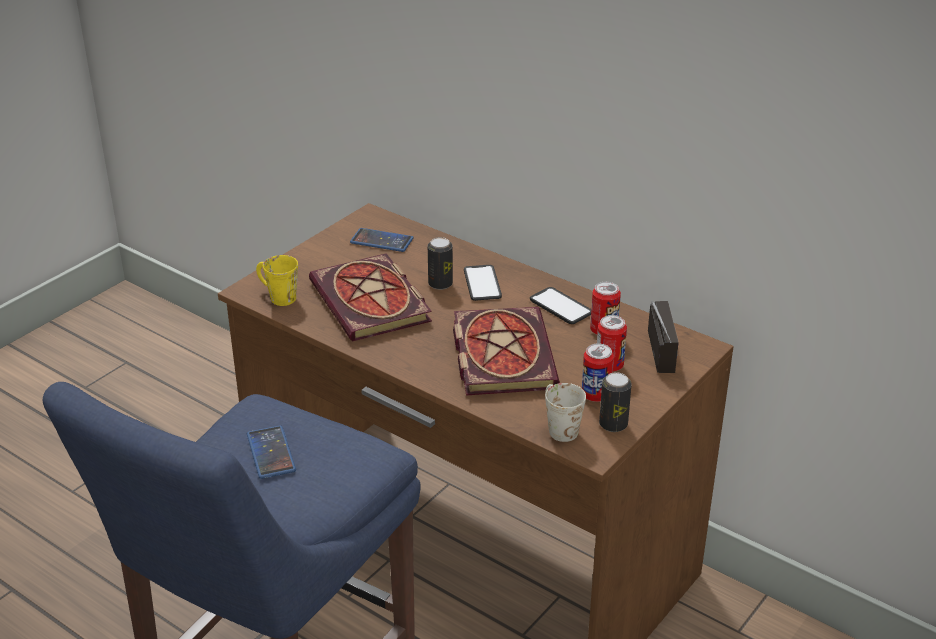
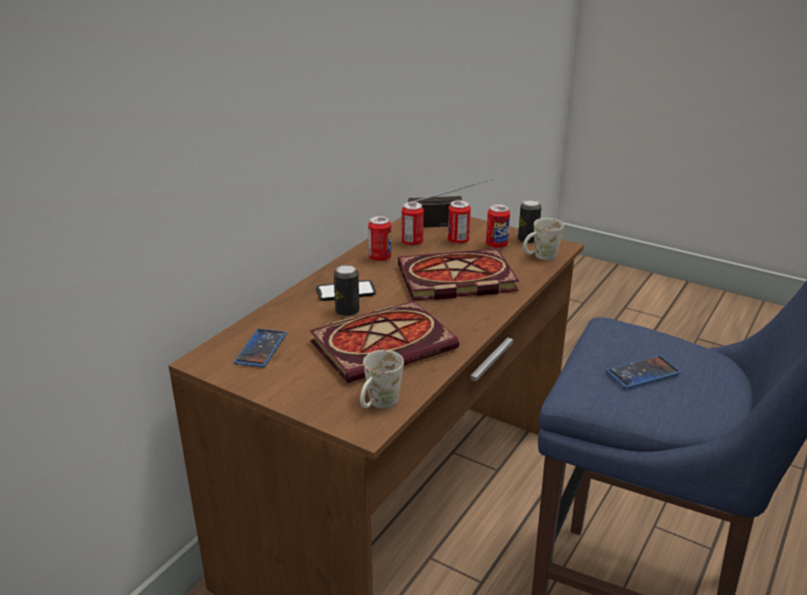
camera: 95 degrees left, 5 degrees down
(277, 296) = (378, 405): yellow mug -> white mug
(560, 306) = (380, 258): phone -> can

